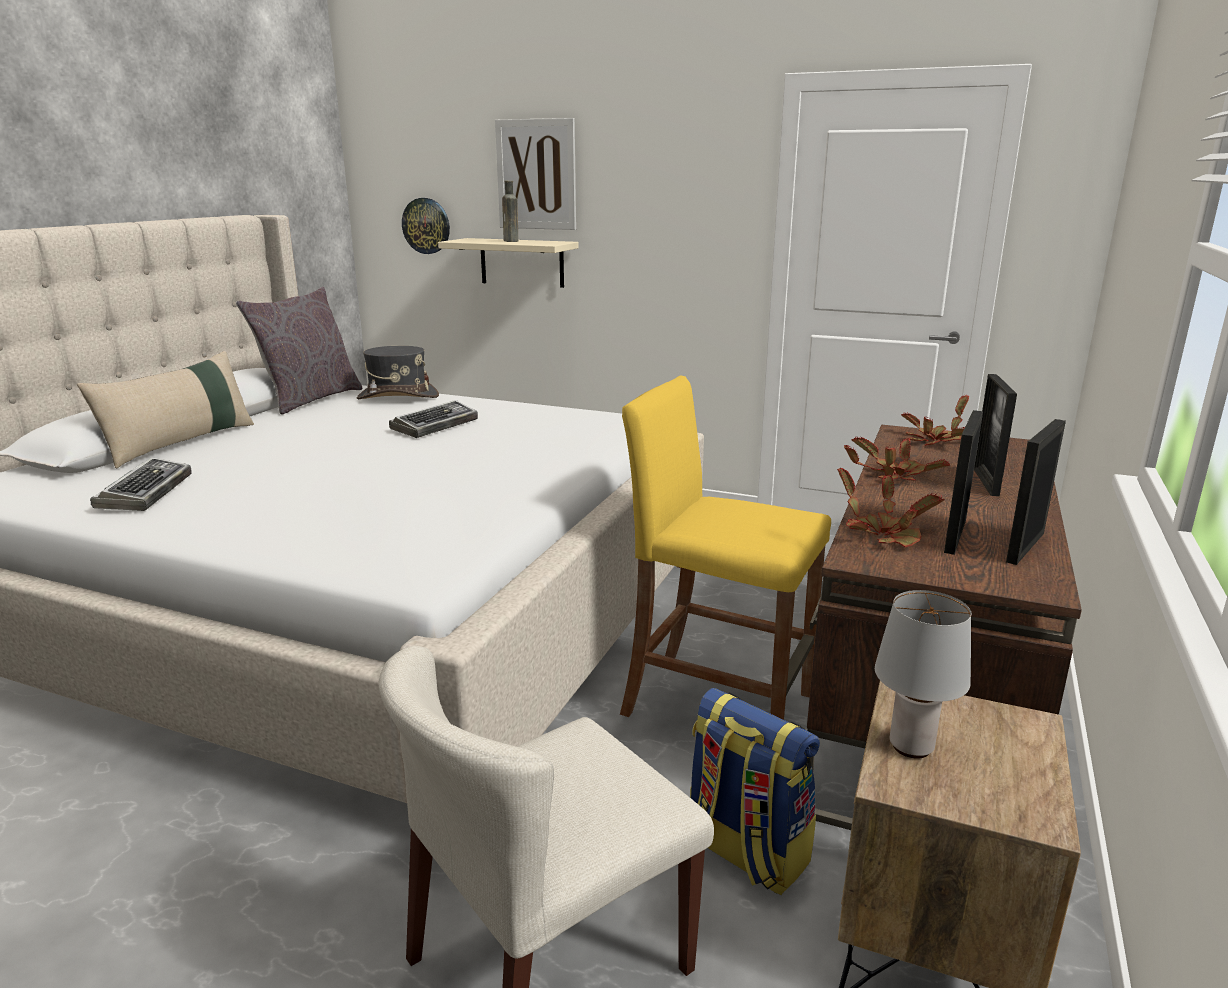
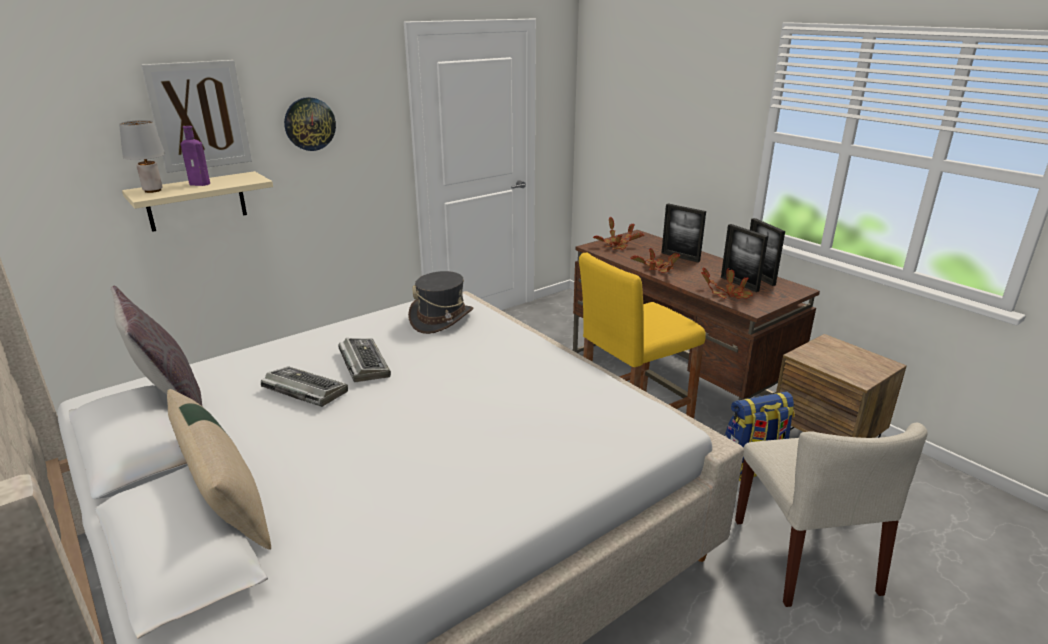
camera: 60 degrees left, 5 degrees up
(146, 492) = (376, 532): keyboard -> keyboard (304, 391)
(398, 397) = (245, 363): grey hat -> grey hat (441, 319)
(426, 226) = (60, 186): wall clock -> wall clock (309, 124)
(511, 241) = (201, 184): brown bottle -> purple bottle
(909, 747) = (837, 368): grey table lamp -> grey table lamp (152, 190)

